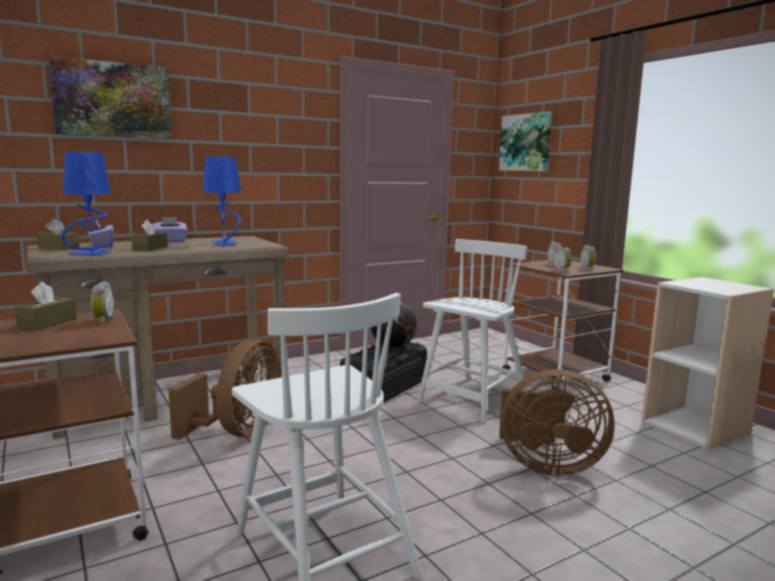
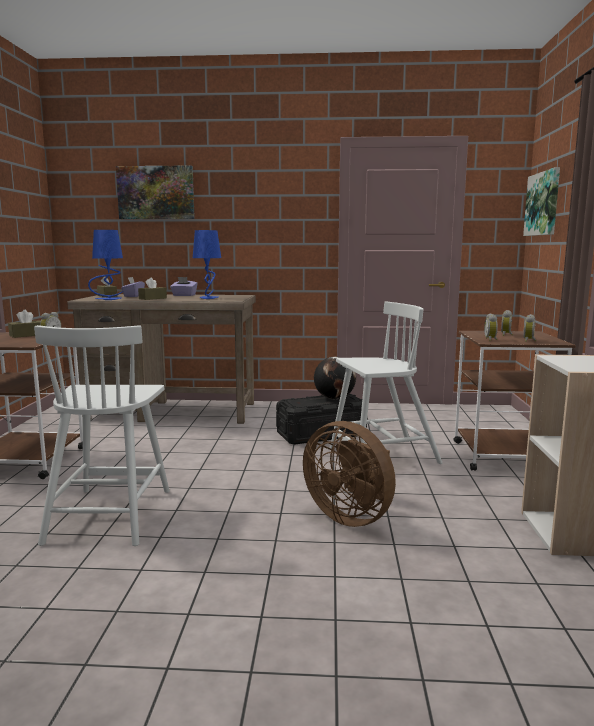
camera: 35 degrees right, 0 degrees up
(238, 432) = (176, 439): brown fan -> none

